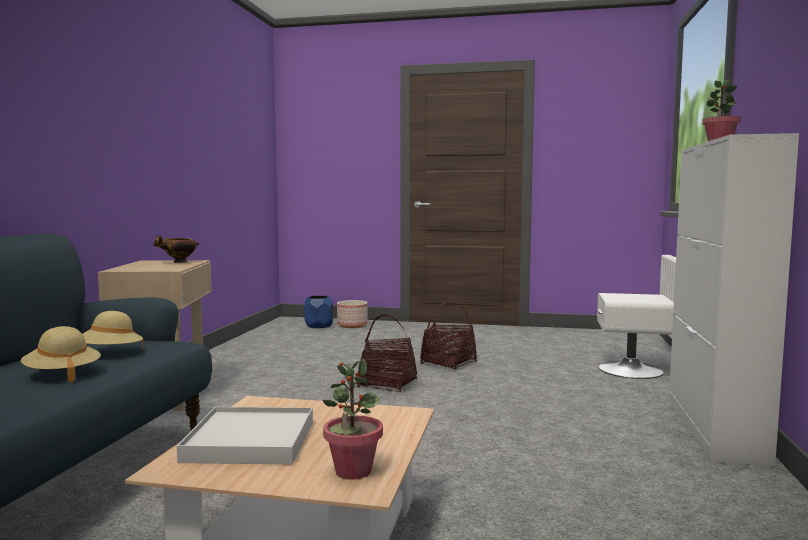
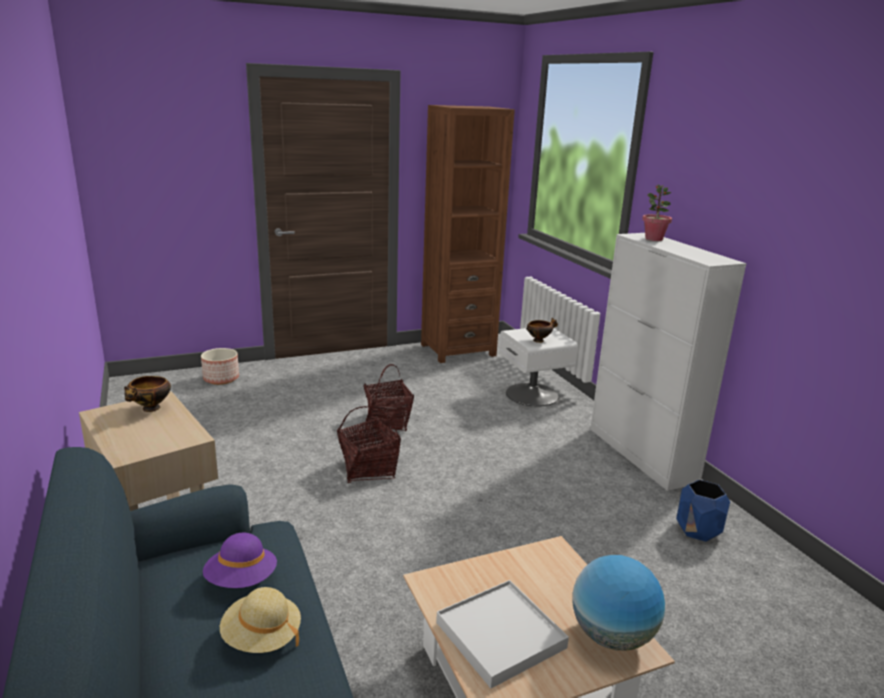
camera: 35 degrees left, 15 degrees up
(110, 354) = (241, 580): beige hat -> purple hat
(318, 326) = (183, 388): blue planter -> blue planter (698, 531)
(353, 471) = (612, 636): potted plant -> globe
(588, 335) = (458, 350): none -> brown bookcase
(629, 299) = (539, 340): none -> bowl

